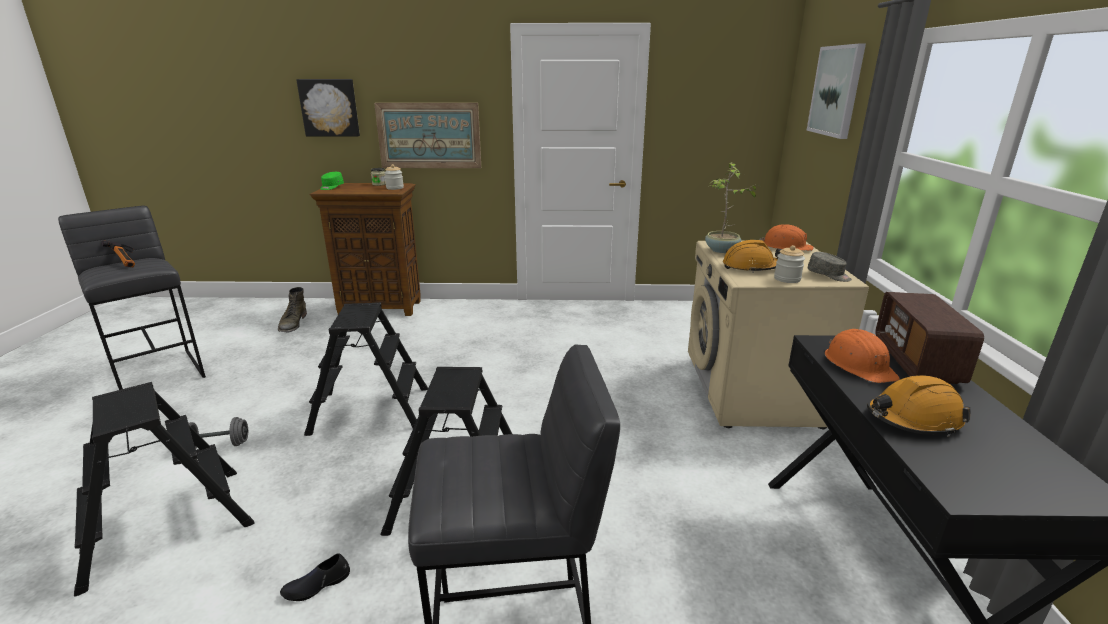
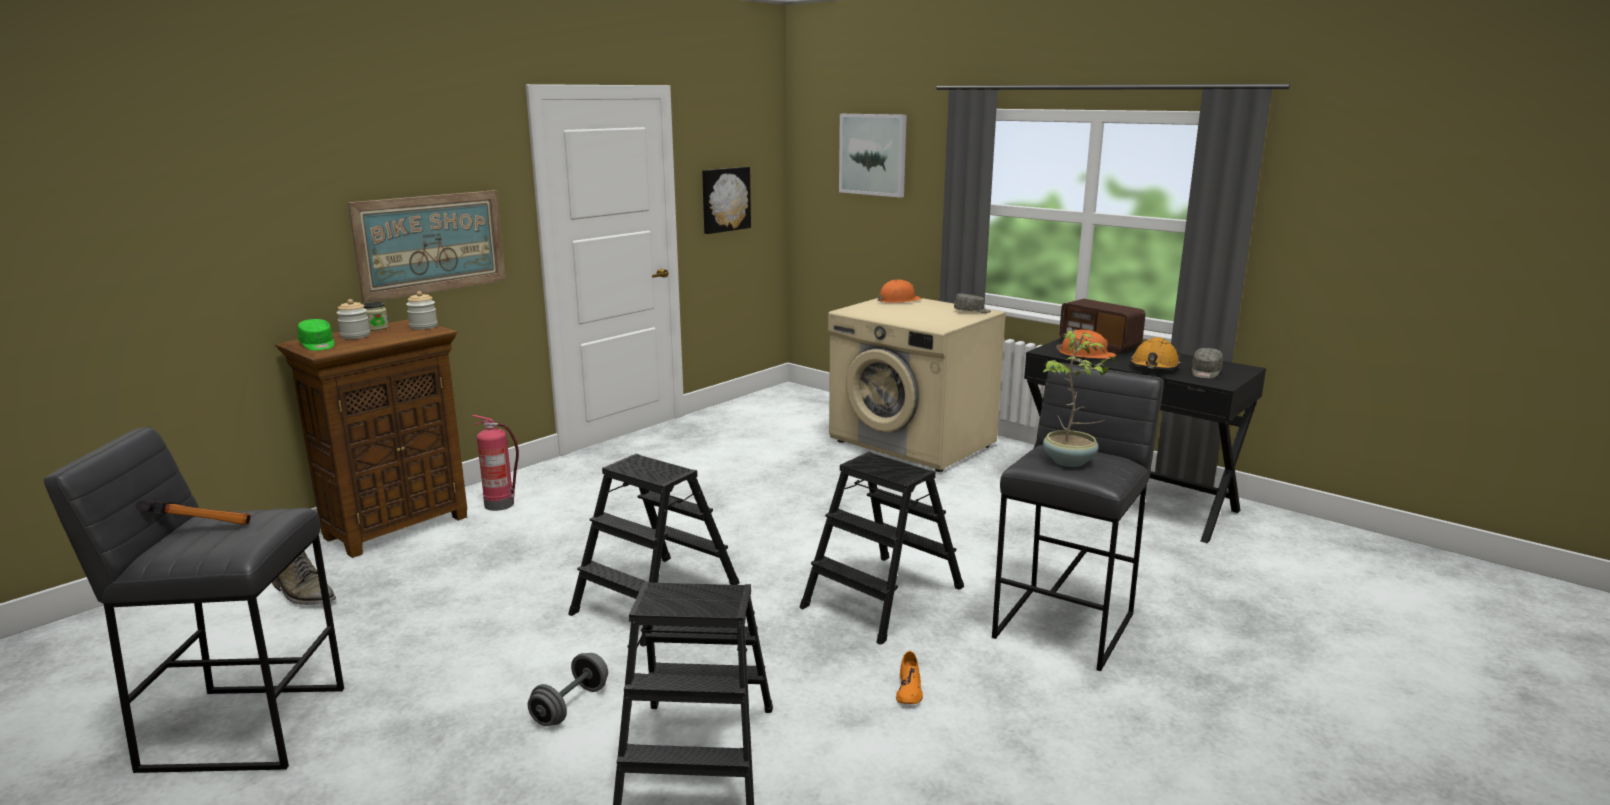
camera: 50 degrees left, 5 degrees down
(317, 585) = (909, 689): black shoe -> orange shoe
(329, 108) = (270, 217): picture -> picture (725, 199)
(436, 315) = (501, 504): none -> fire extinguisher
(721, 250) = (868, 313): potted plant -> potted plant (1070, 462)
(750, 267) = (918, 319): orange hard hat -> none
(787, 279) = (958, 320): jar -> jar (355, 336)
(982, 464) = (1205, 372): none -> grey cap

